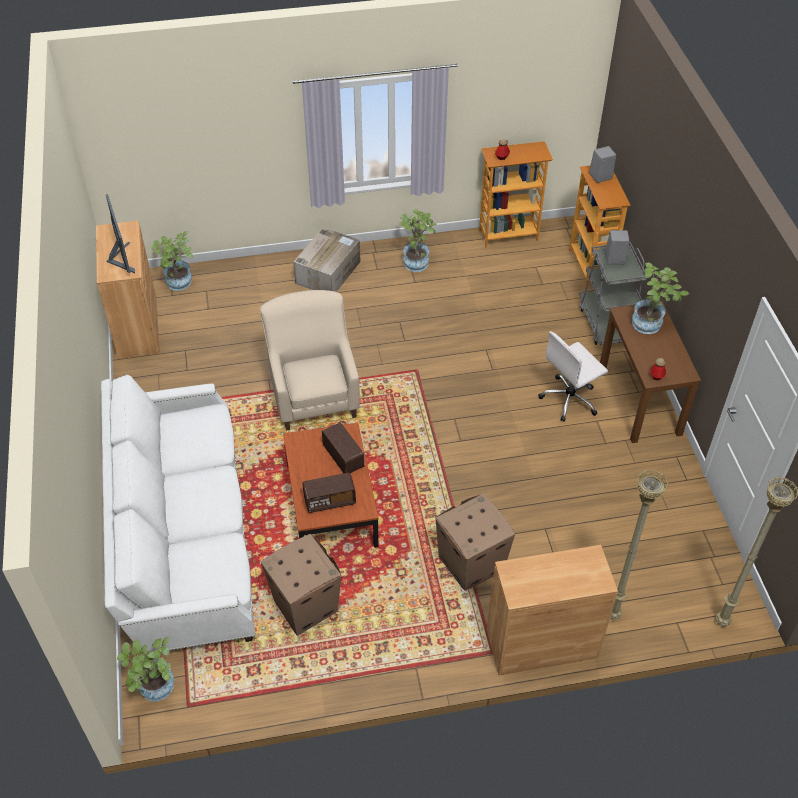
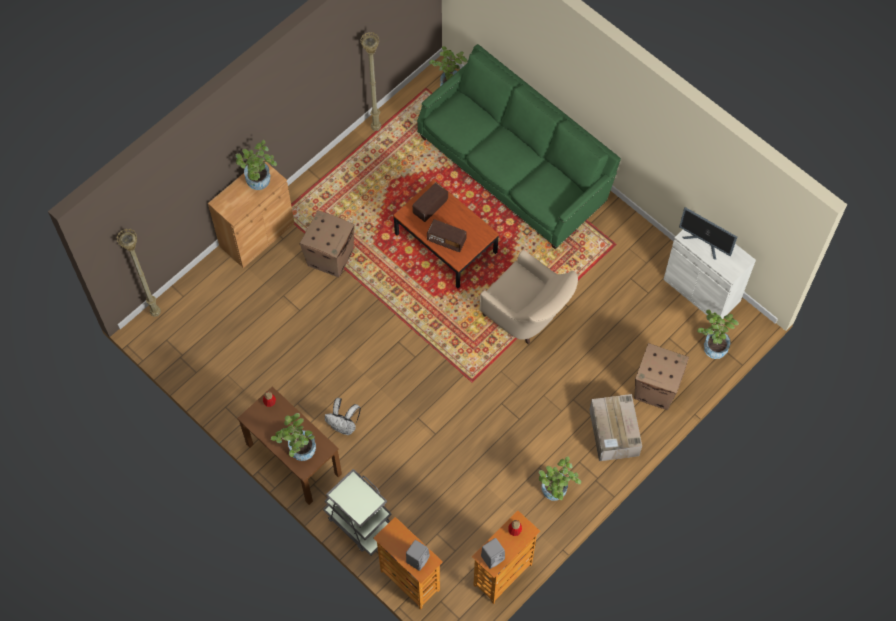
camera: 145 degrees right, 15 degrees up
(137, 326) = (701, 290): brown cabinet -> white cabinet
(185, 537) = (514, 168): white sofa -> green sofa
(305, 605) = (409, 174): cardboard box -> cardboard box (656, 389)
(533, 577) = (259, 183): none -> potted plant
(570, 399) = (344, 426): white office chair -> white backpack
(612, 614) = (225, 278): beige floor lamp -> beige floor lamp (376, 128)
(614, 259) = (363, 502): grey speaker -> grey speaker (493, 557)

